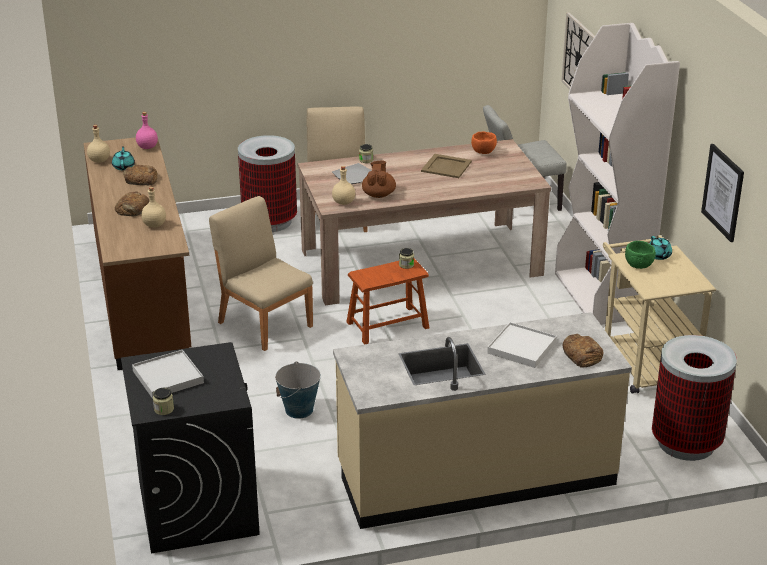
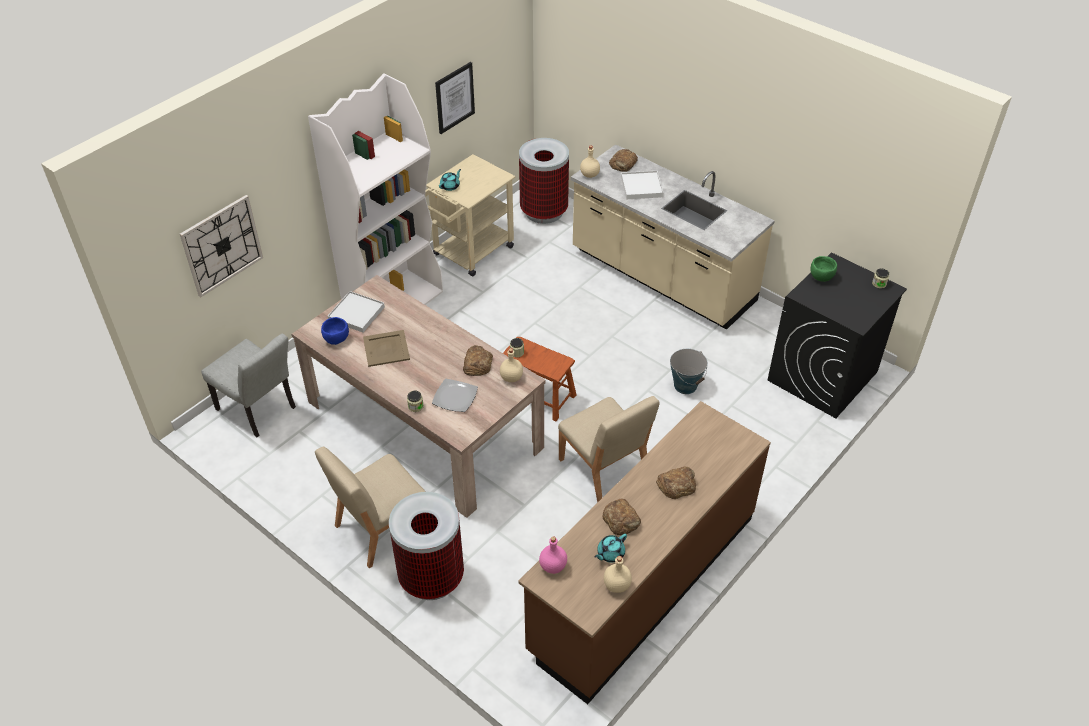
camera: 125 degrees left, 15 degrees up
(155, 225) = (686, 449): beige bottle -> beige bottle (589, 174)
(167, 377) = (852, 301): white tray -> white tray (356, 314)
(265, 323) = (604, 469): beige chair -> beige chair turned 45 degrees counterclockwise
(378, 194) = (477, 364): brown teapot -> bread
(483, 152) = (337, 339): orange bowl -> blue bowl
(638, 265) = (473, 190): green bowl -> green bowl (821, 277)

